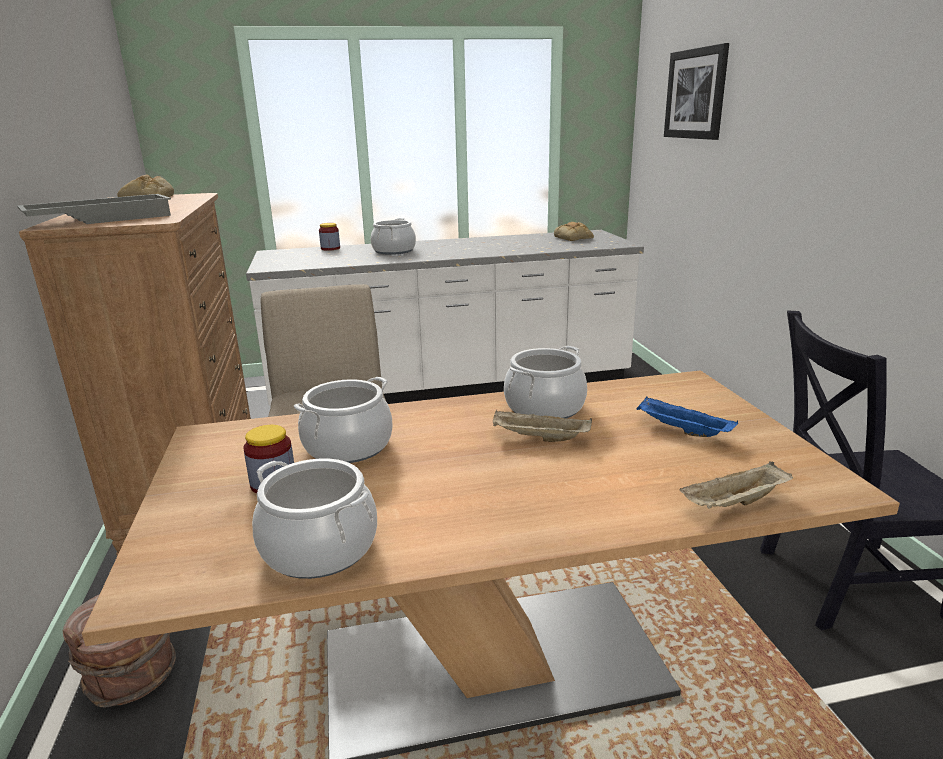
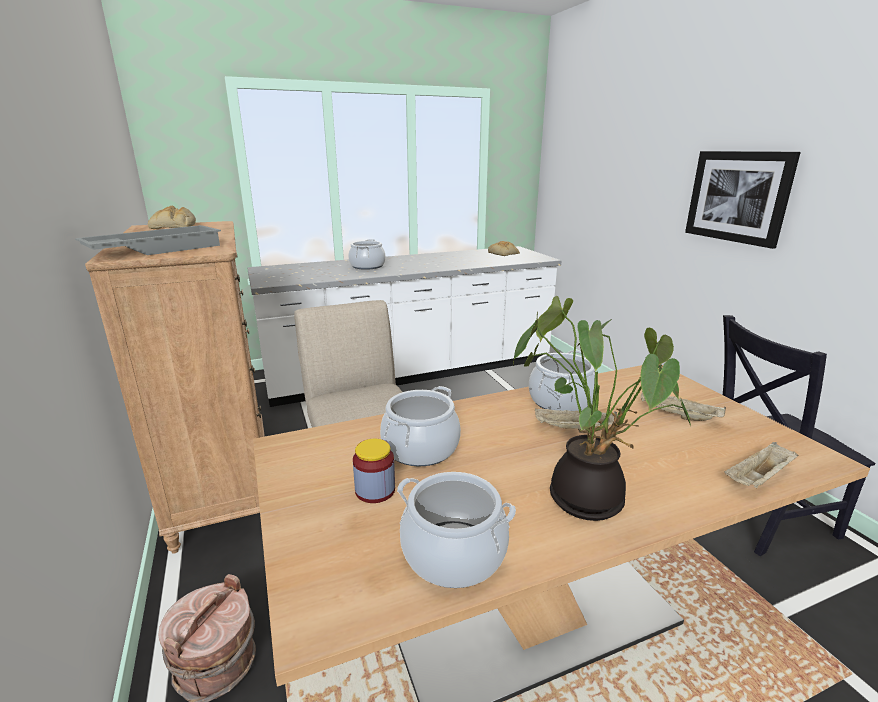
camera: 10 degrees left, 0 degrees up
(330, 248) = (311, 264): jar -> none
(507, 505) = (588, 496): none -> potted plant
(681, 430) = (677, 416): blue tray -> beige tray
(696, 94) = (599, 144): picture -> picture (738, 197)

